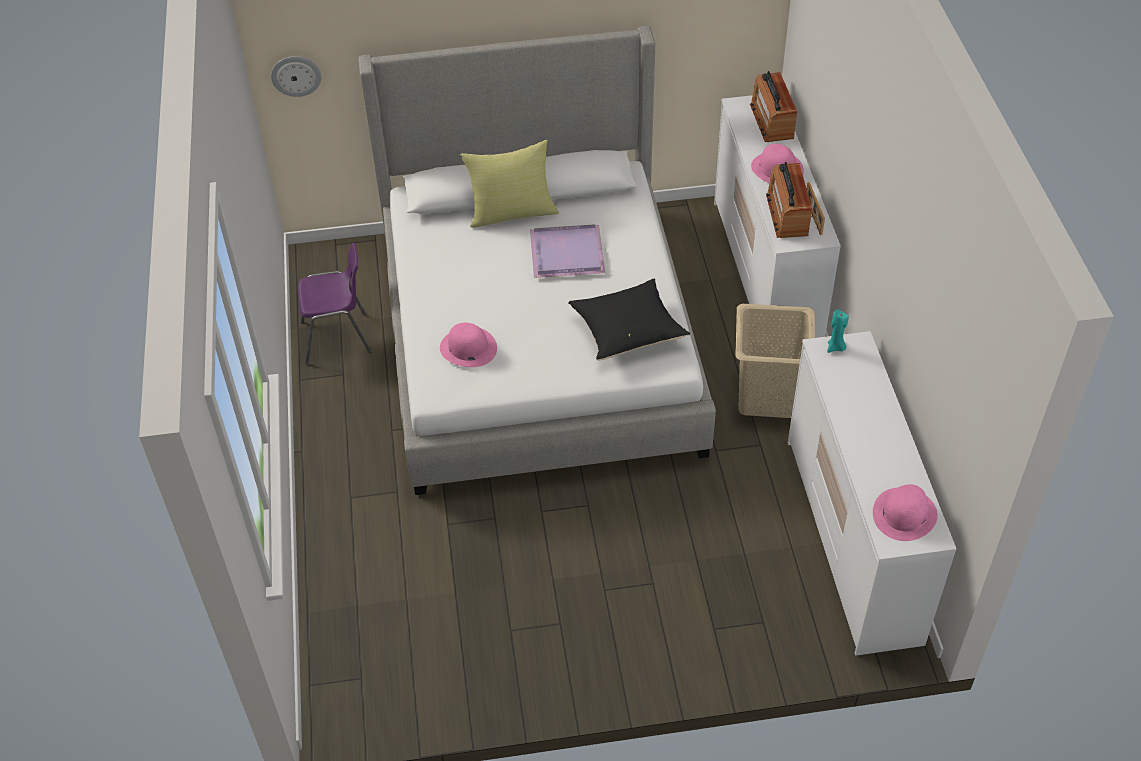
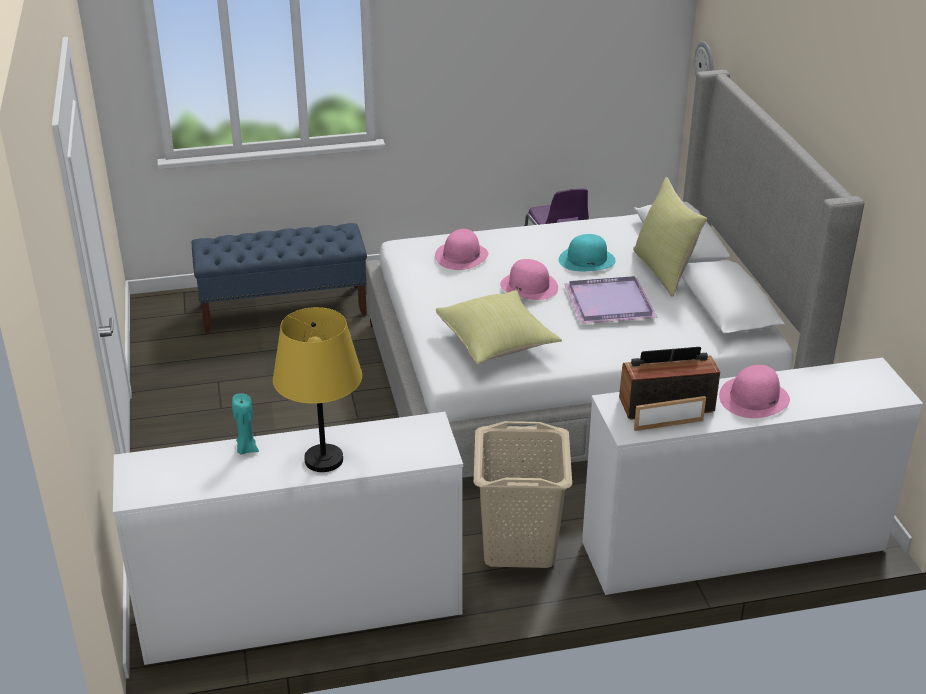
camera: 85 degrees right, 15 degrees down
(370, 576) = (284, 309): none -> blue bench
(486, 260) = (587, 260): none -> turquoise hat
(628, 332) = (497, 344): black pillow -> yellow pillow
(771, 121) = (854, 395): radio -> none
(835, 347) = (432, 435): turquoise candle -> turquoise candle (246, 449)
(874, 413) = (324, 460): none -> yellow table lamp
(904, 514) = (170, 475): pink hat -> pink hat (529, 286)

